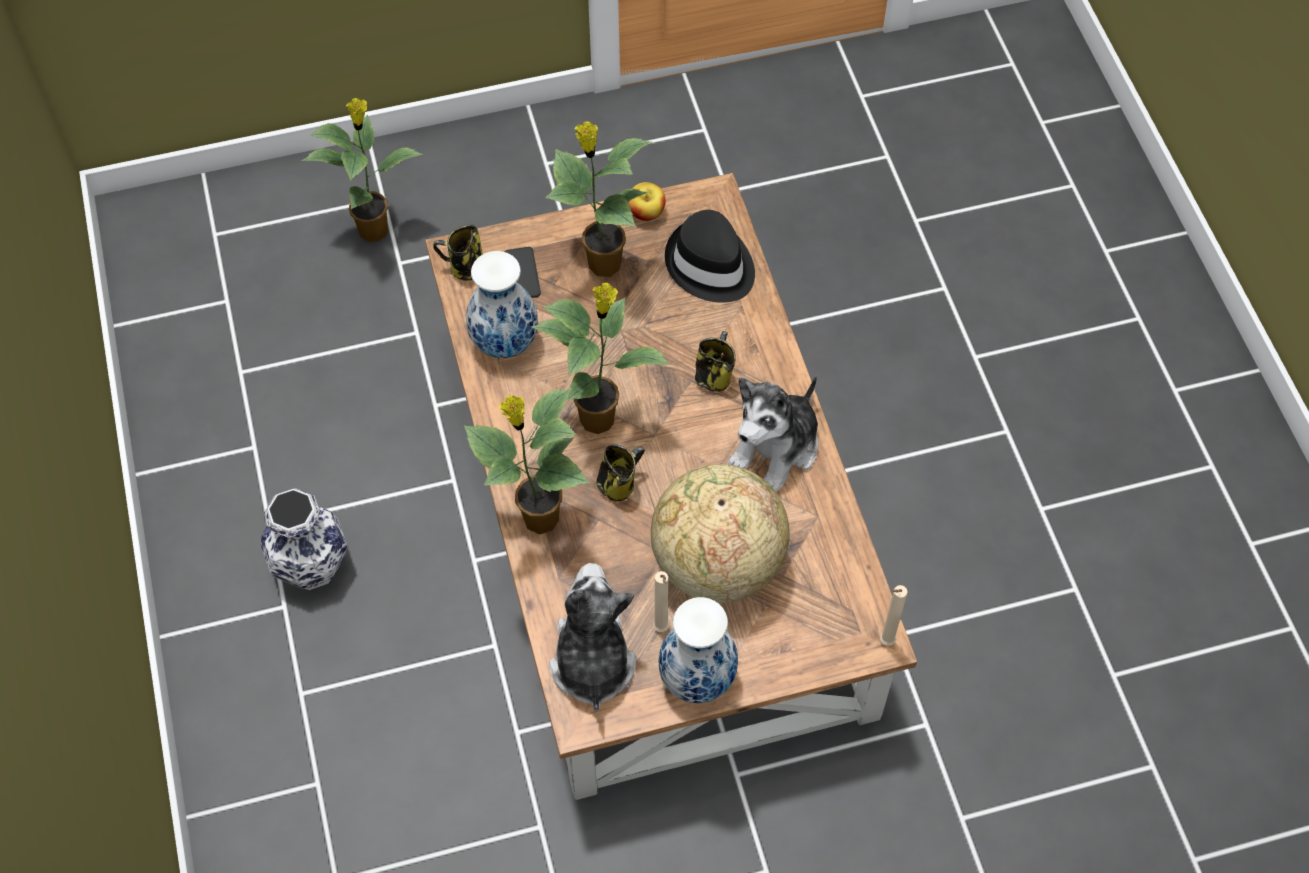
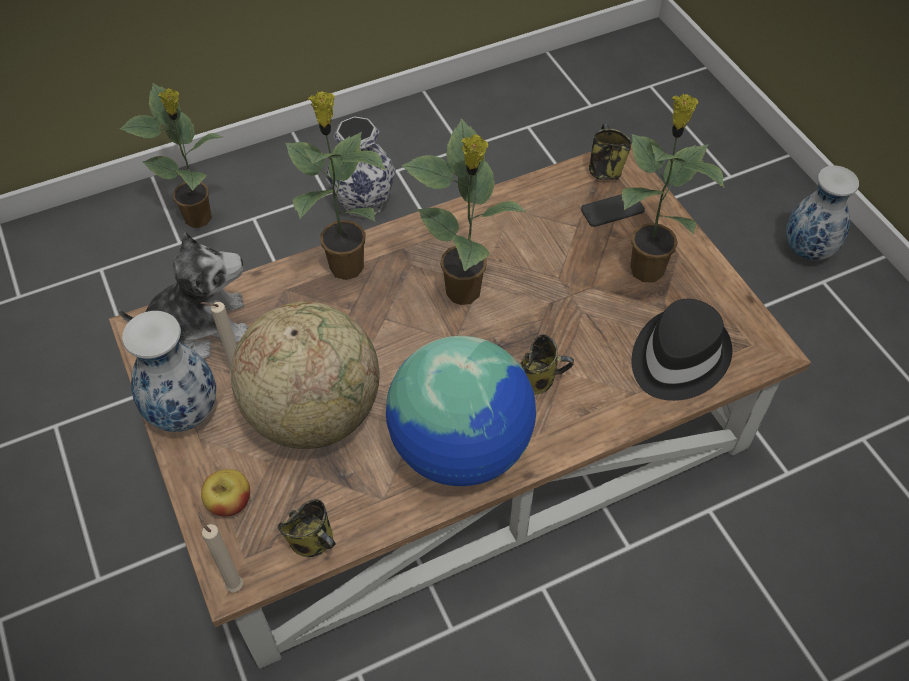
camera: 80 degrees right, 5 degrees down
(375, 228) = (696, 177): potted plant -> potted plant (200, 218)
(504, 344) = (529, 210): vase -> vase (806, 250)
(619, 484) = (393, 319): mug -> mug (313, 541)
(646, 212) = (724, 293): apple -> apple (230, 502)
(776, 448) = (461, 448): plush toy -> globe

